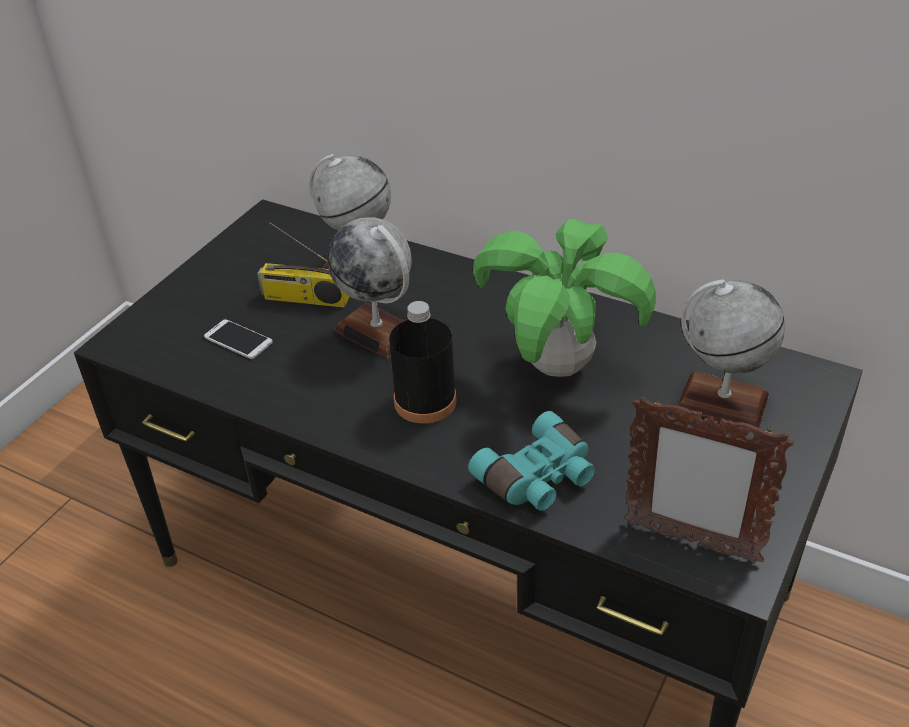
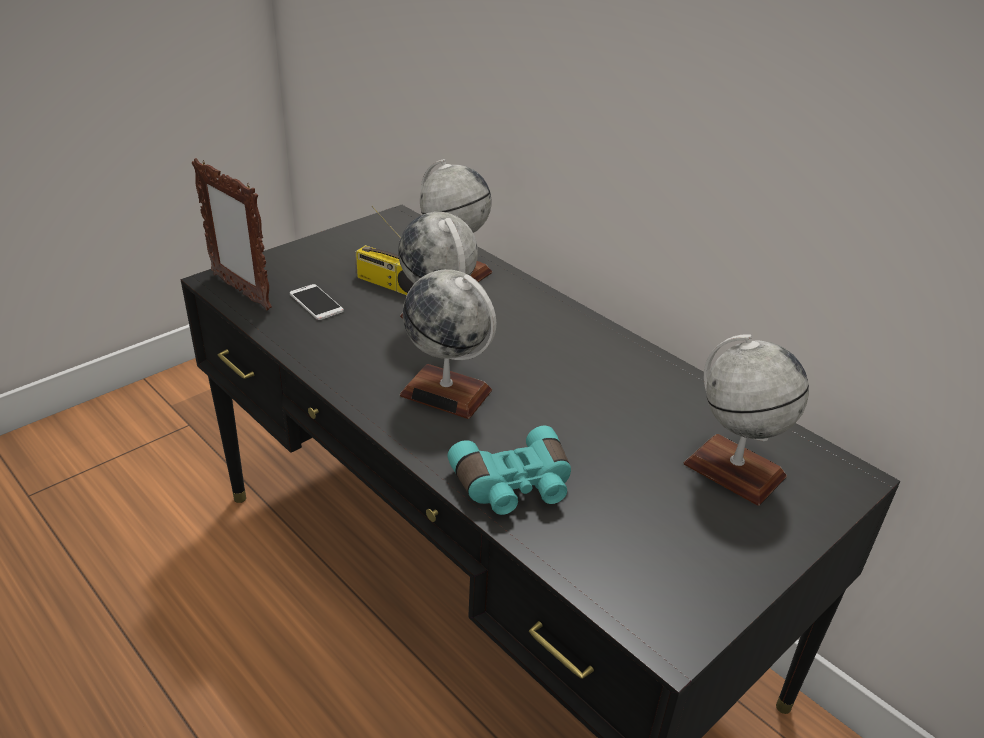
camera: 15 degrees right, 5 degrees down
(425, 401) = (446, 392): black bottle -> globe
(558, 366) = (586, 396): potted plant -> none
(690, 541) = (635, 589): picture frame -> picture frame (241, 291)

